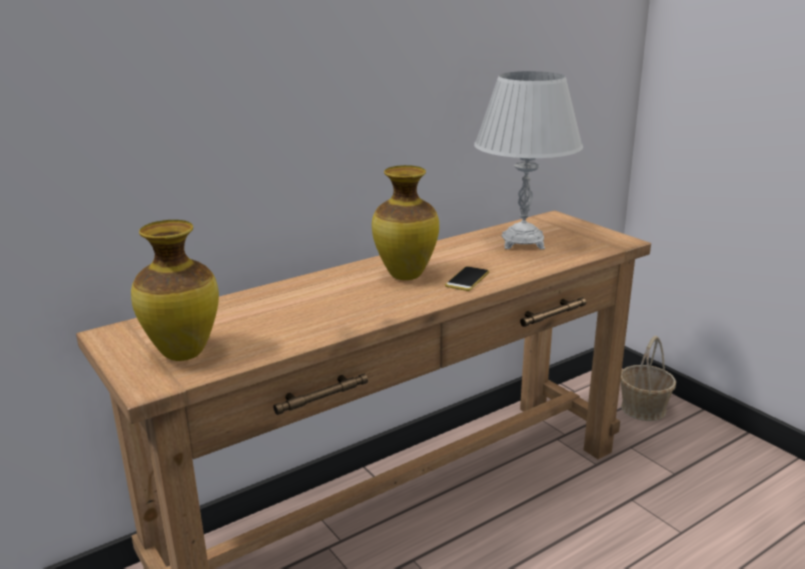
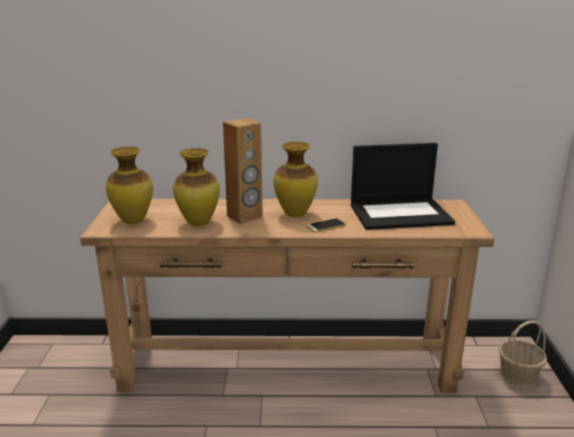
camera: 35 degrees right, 0 degrees up
(296, 325) = (199, 223): none -> vase
(346, 298) = (245, 217): none -> brown speaker
(522, 242) = (401, 214): white table lamp -> laptop

